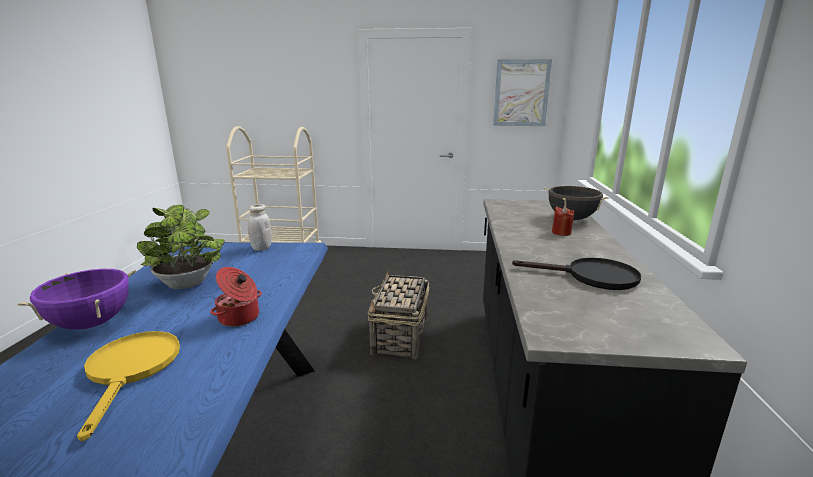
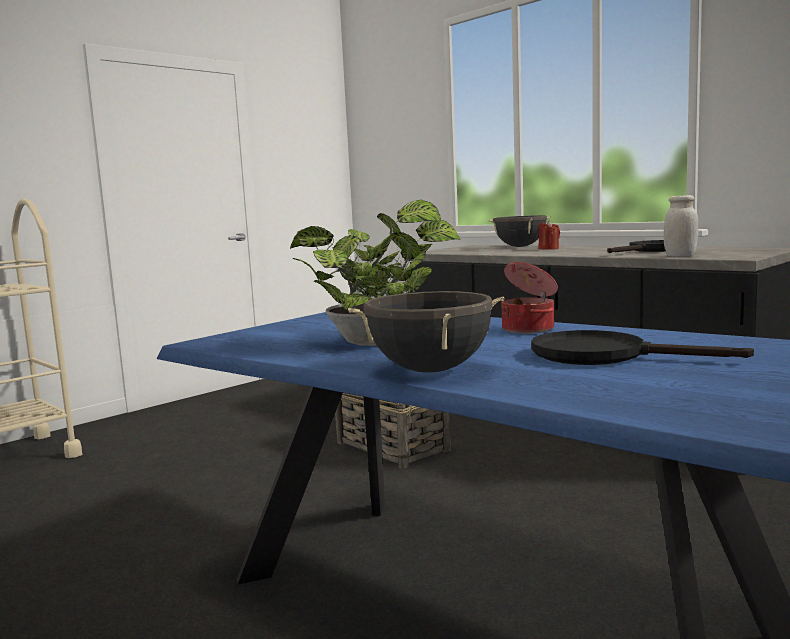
camera: 50 degrees left, 10 degrees down
(91, 324) = (430, 370): purple cooking pot -> black cooking pot
(131, 370) = (604, 355): yellow frying pan -> black frying pan
(261, 248) = (310, 320): white jar -> white jar (680, 256)
(521, 93) = (307, 151): picture -> none

